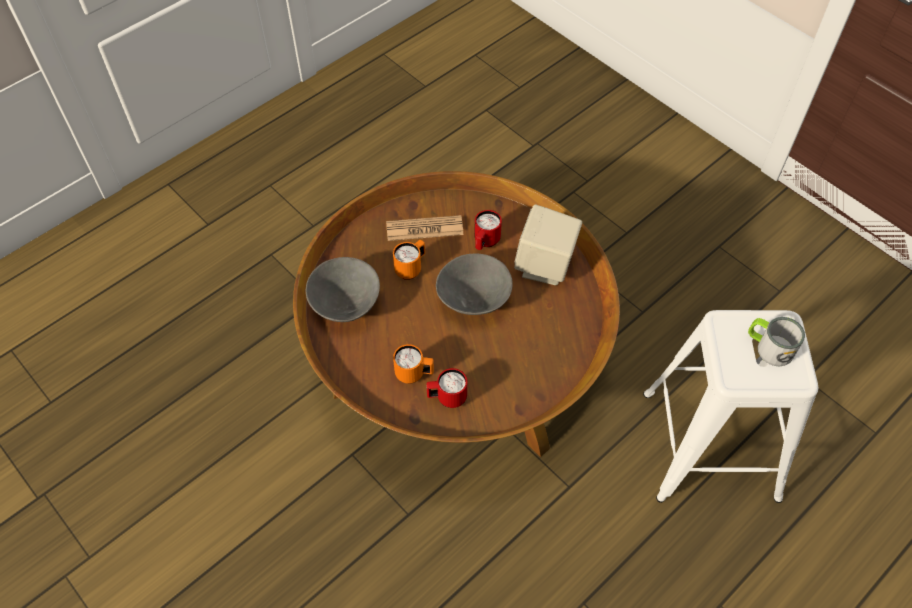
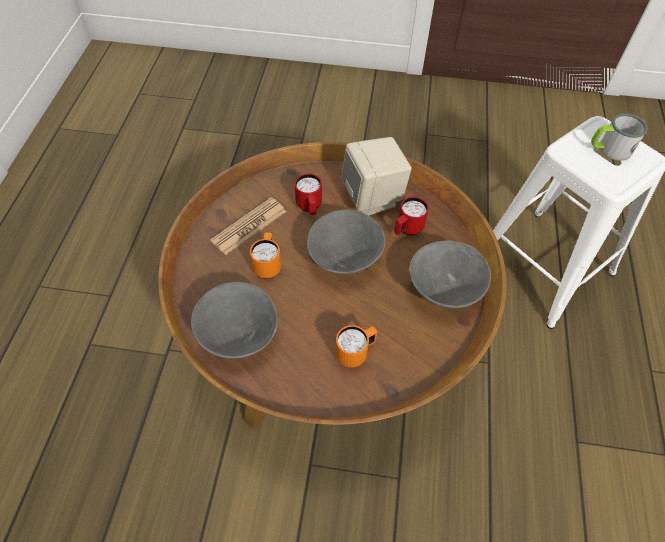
camera: 40 degrees left, 0 degrees up
(447, 398) = (401, 354): red mug -> red mug (407, 230)
(529, 376) = (445, 290): none -> grey bowl

